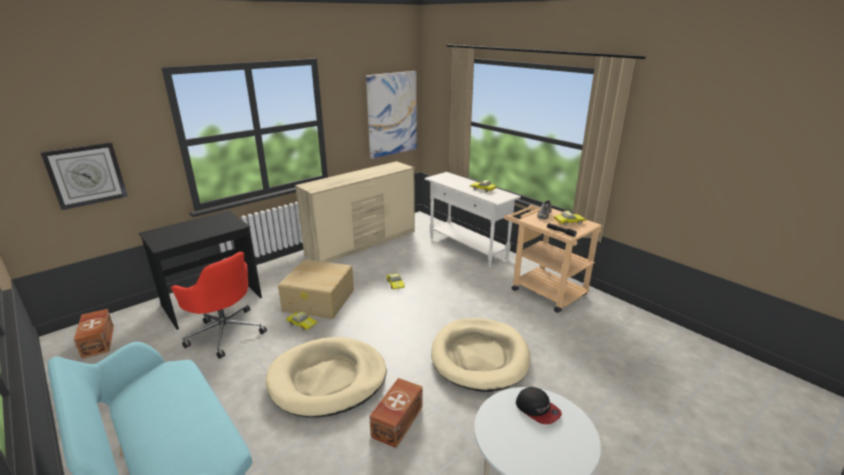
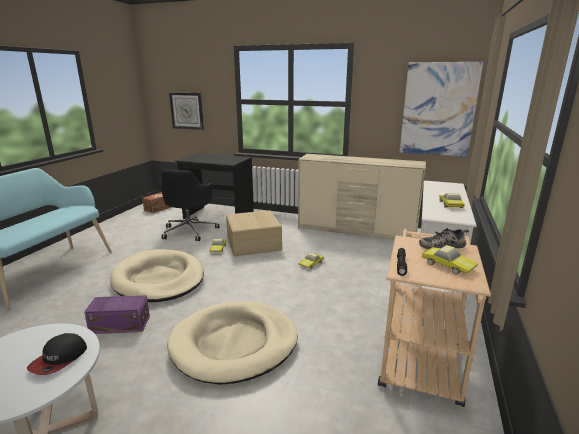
camera: 60 degrees right, 5 degrees down
(225, 332) = (190, 231): red office chair -> black office chair
(396, 421) = (119, 324): brown storage box -> purple storage box

